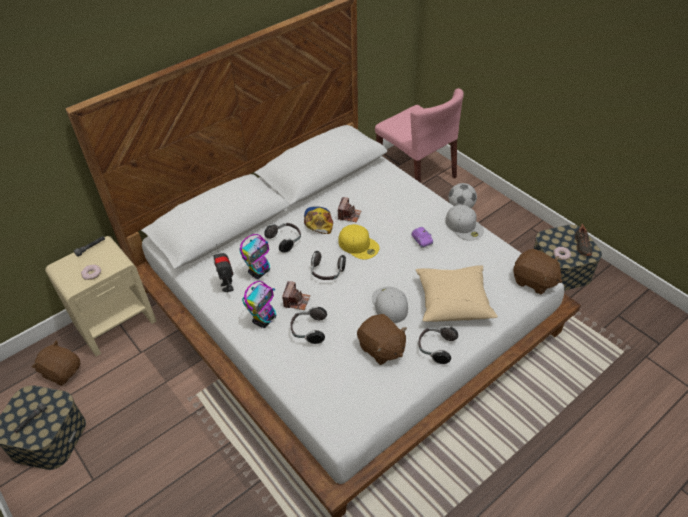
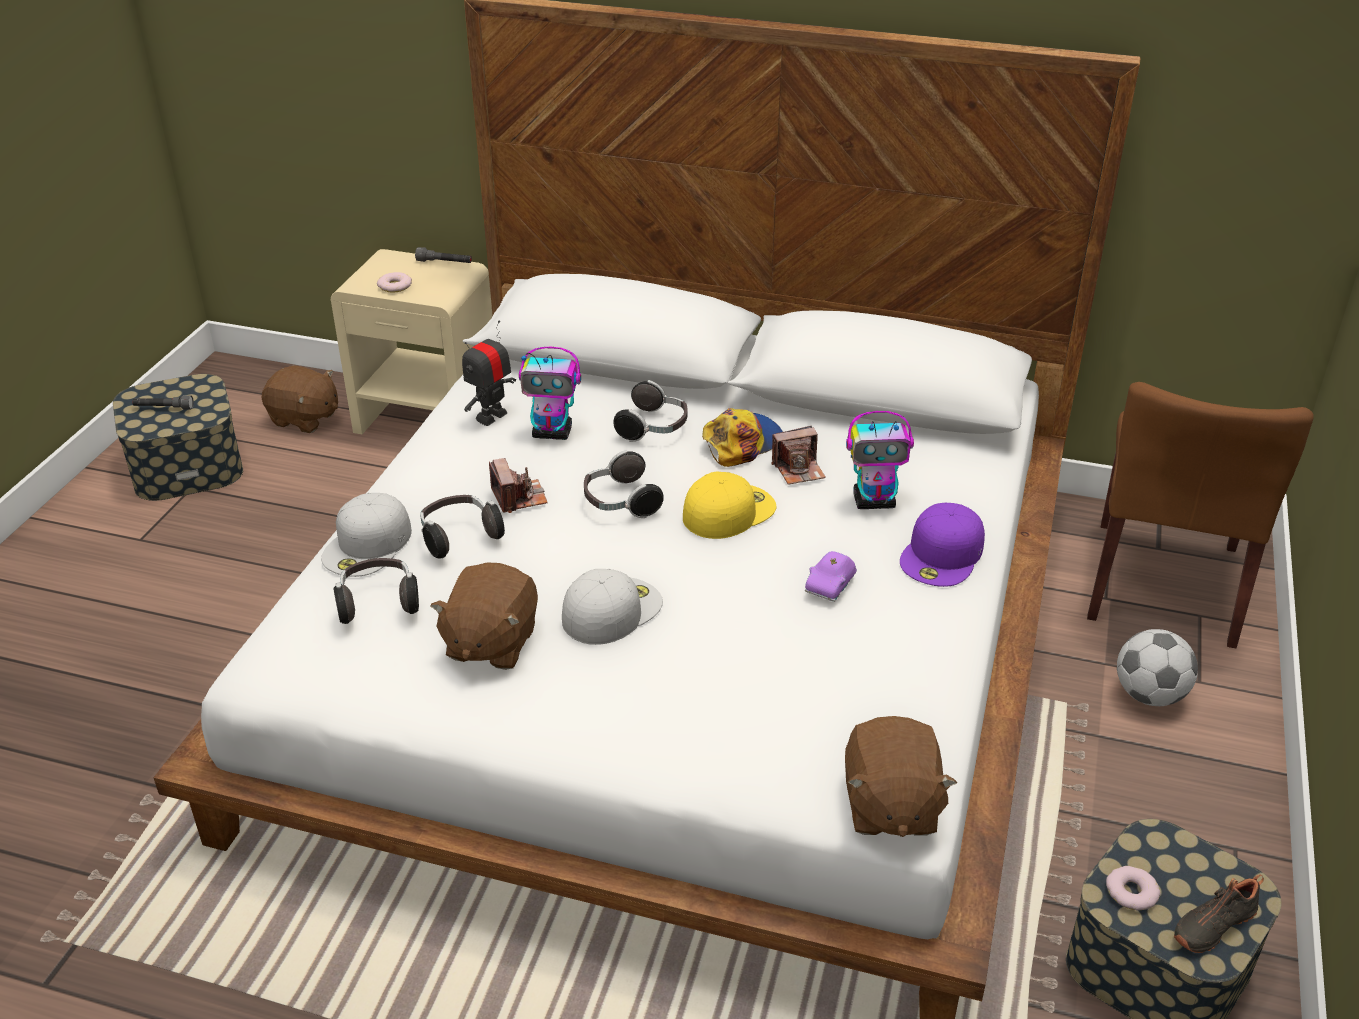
camera: 55 degrees right, 10 degrees down
(62, 371) = (304, 419): brown plush toy -> brown plush toy turned 120 degrees clockwise
(264, 319) = (448, 482): toy robot -> toy robot (874, 502)
(296, 301) = (519, 497): camera -> camera turned 90 degrees counterclockwise
(359, 245) = (729, 511): yellow cap -> yellow cap turned 135 degrees counterclockwise
(416, 173) = (1164, 583): pink chair -> brown chair
(427, 205) = (943, 555): none -> purple cap
(436, 348) = (549, 717): headphones -> headphones (378, 602)
(453, 301) = (701, 695): beige pillow -> none
(464, 226) = (943, 630): white cap -> white cap (368, 545)

